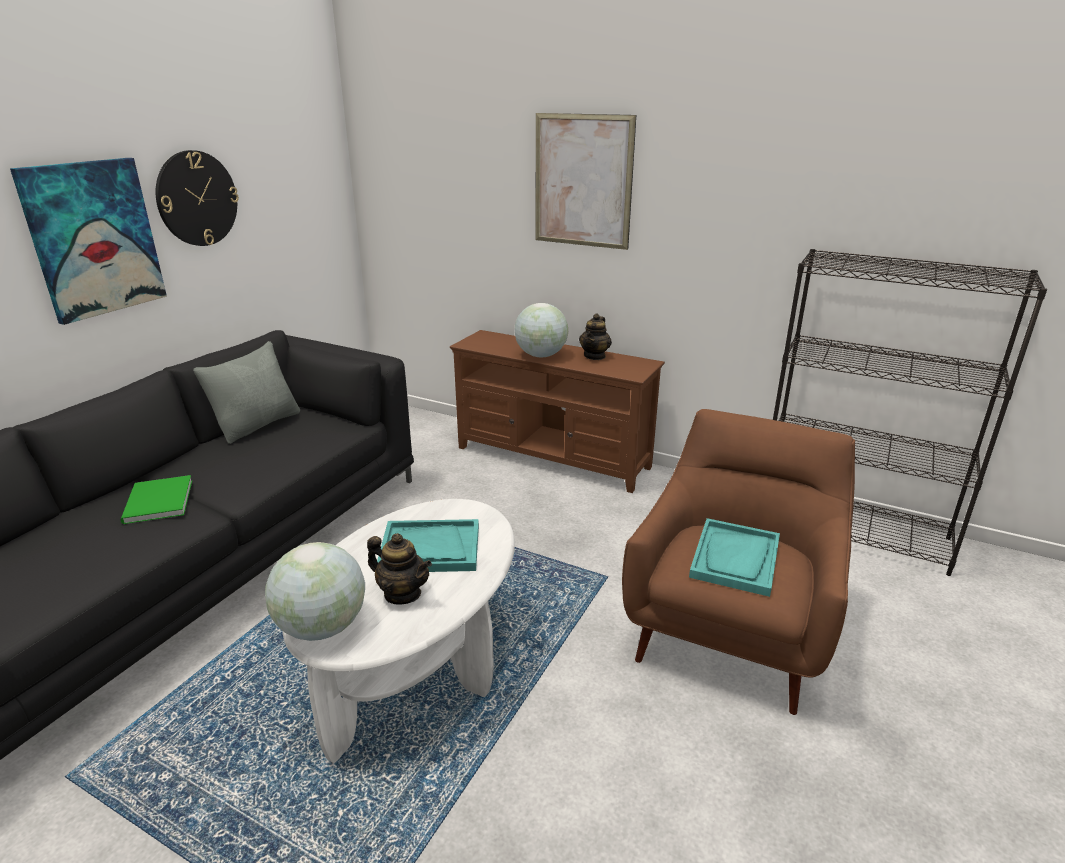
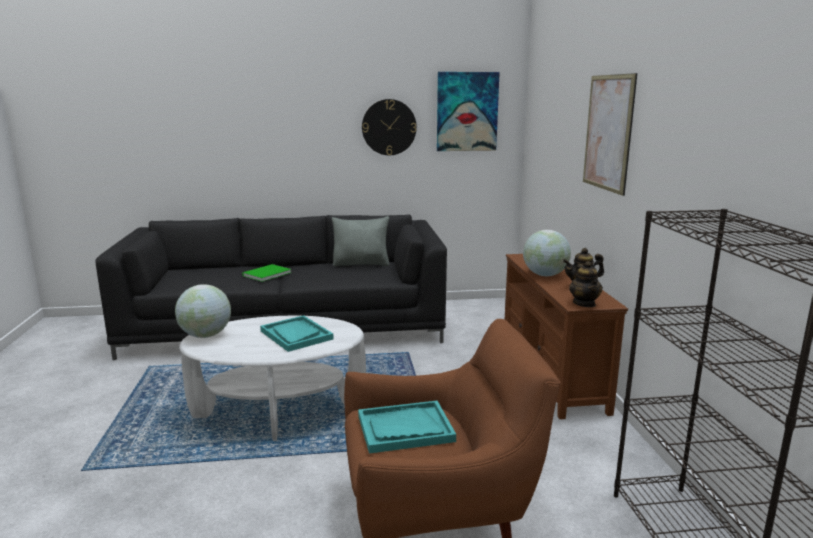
camera: 55 degrees right, 10 degrees down
(94, 239) = (320, 140): picture -> picture (467, 112)
(402, 593) = (248, 342): teapot -> teapot (584, 303)

